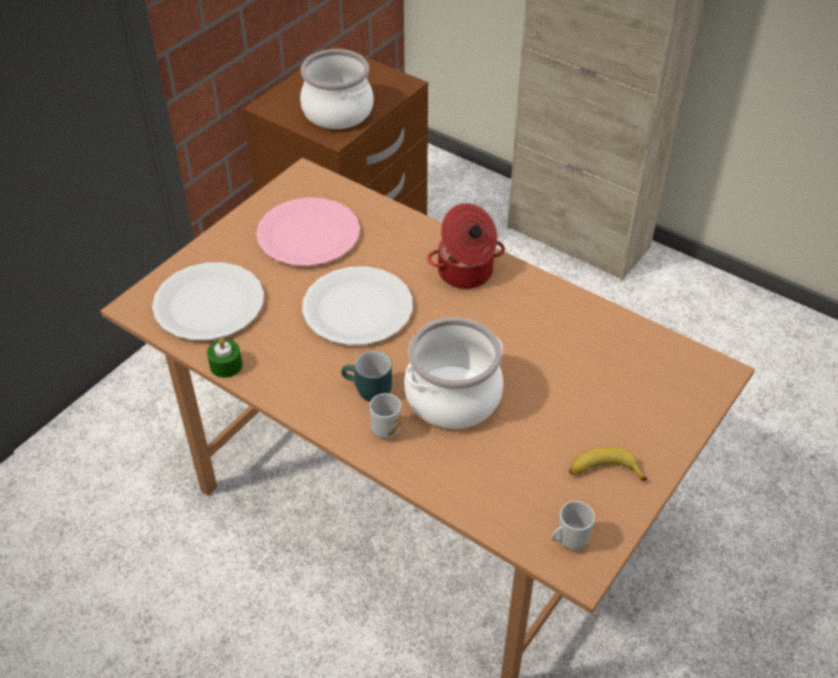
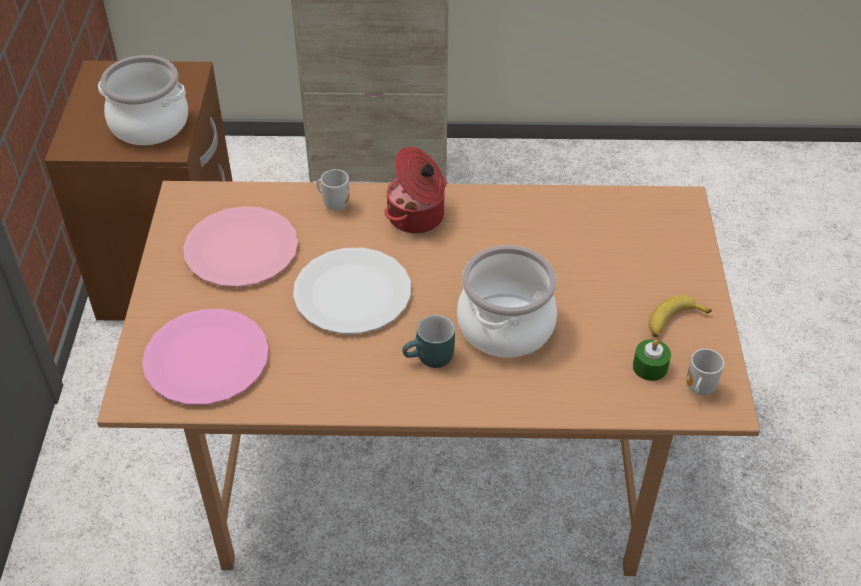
camera: 35 degrees left, 0 degrees up
(208, 304) = (206, 359): white plate -> pink plate
(226, 365) = (280, 405): green candle -> green candle (650, 367)
(386, 429) = (477, 382): mug -> mug (335, 204)

